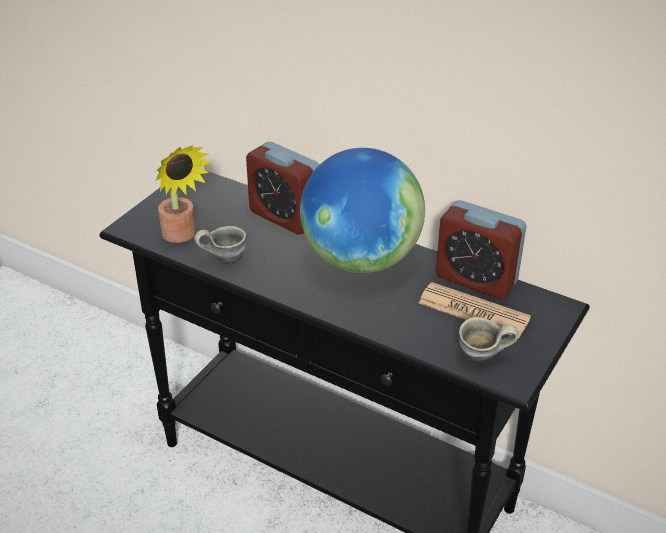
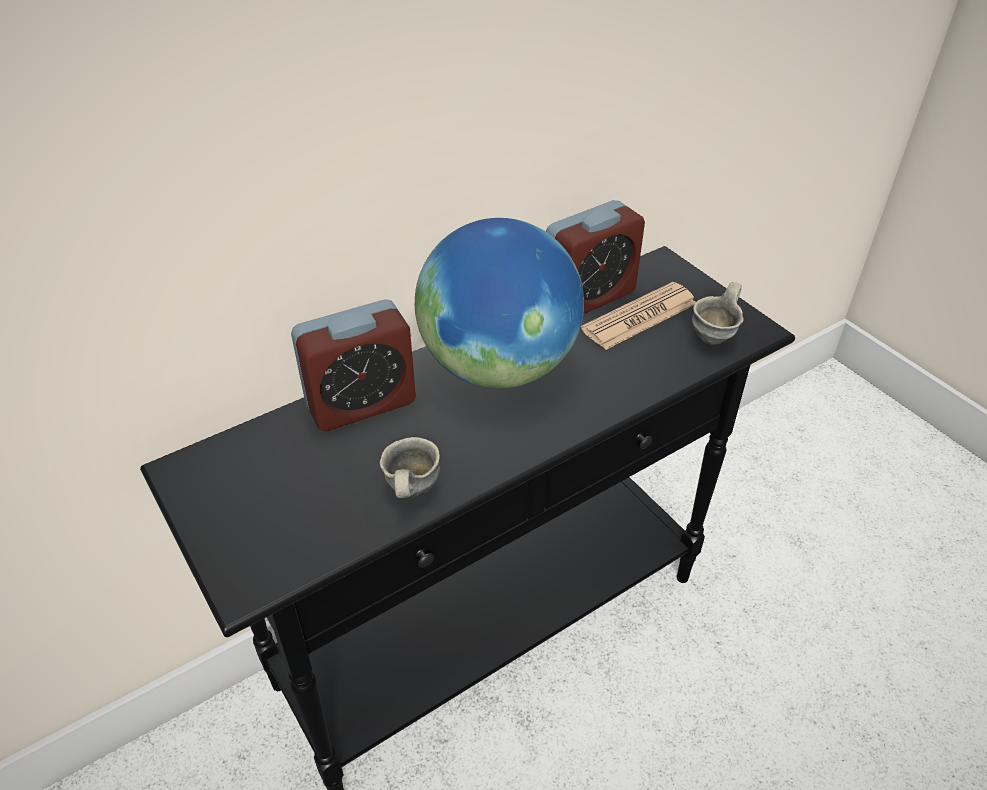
camera: 65 degrees left, 5 degrees up
(182, 236) = (321, 524): potted plant -> none

